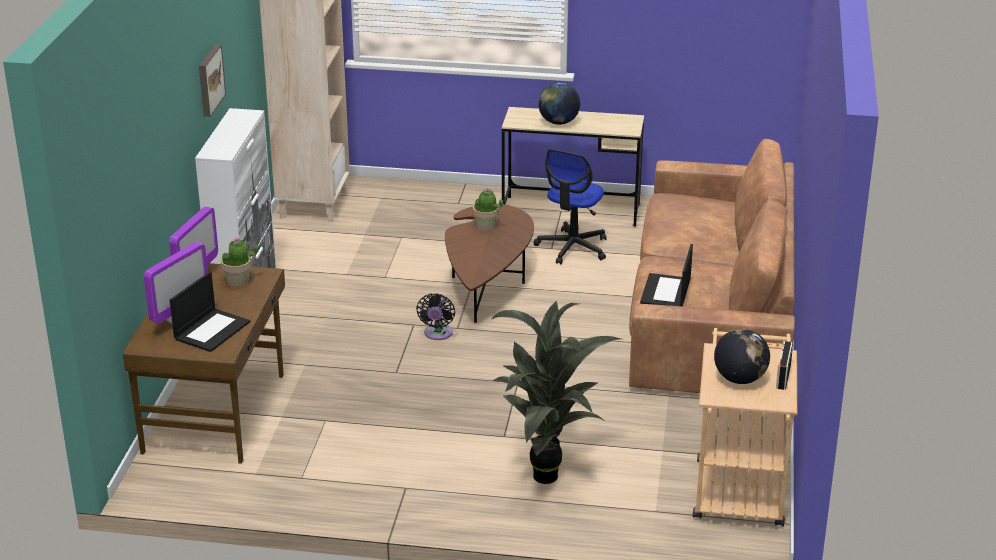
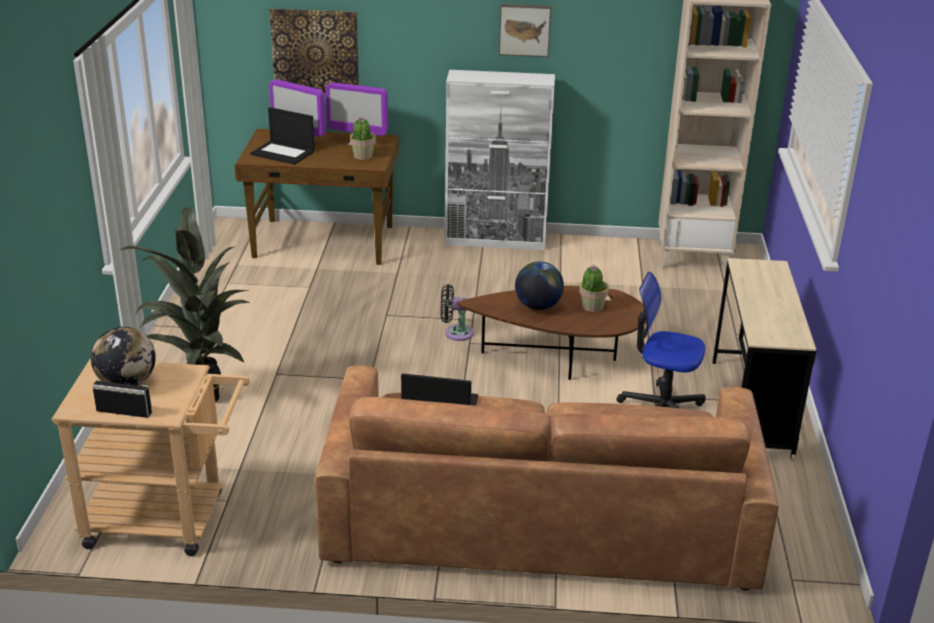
camera: 85 degrees right, 0 degrees up
(135, 220) = (315, 52): none -> picture
(558, 122) = (758, 290): globe -> globe (538, 306)

